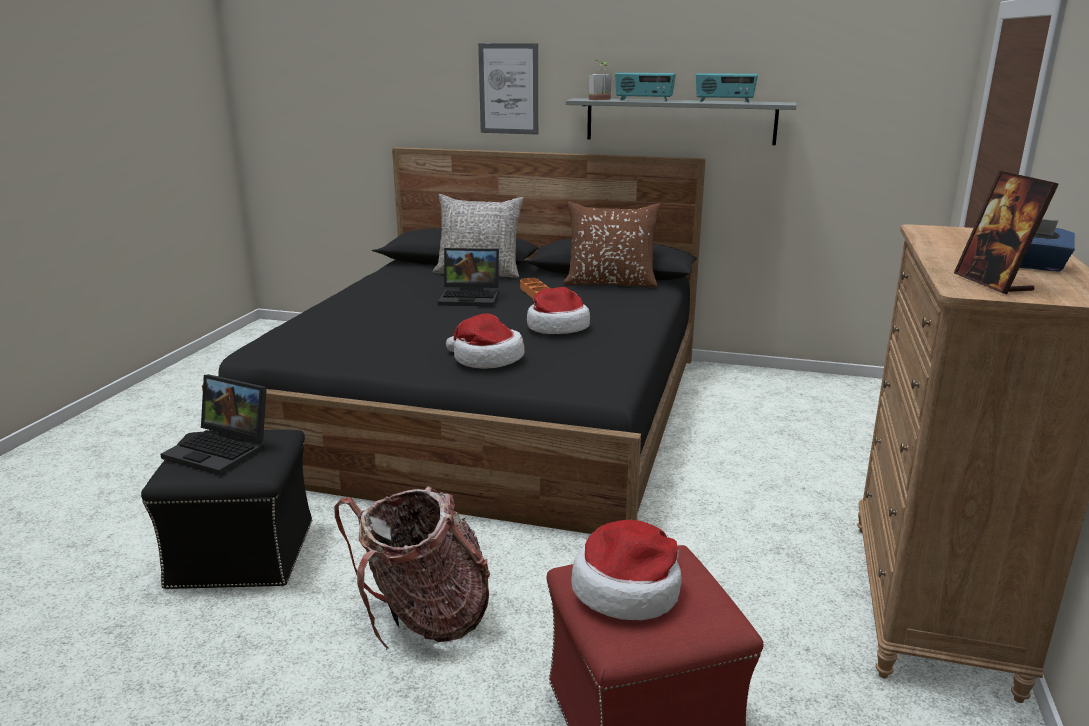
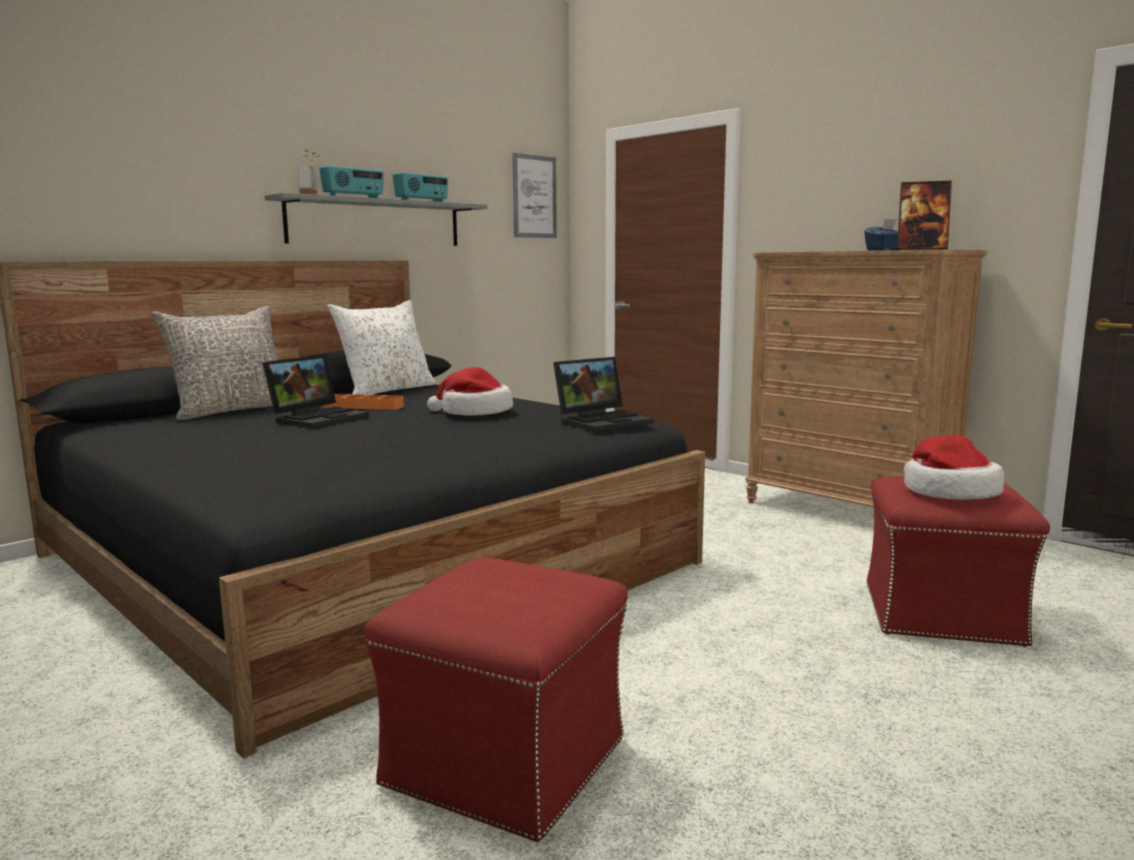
camera: 60 degrees left, 10 degrees down
(222, 450) = (499, 591): laptop -> laptop (603, 421)
(244, 554) = (507, 760): black ottoman -> red ottoman
(425, 618) = (752, 668): backpack -> none
(486, 359) = (521, 434): hat -> none
(508, 89) = (179, 180): picture -> picture (534, 196)
(610, 283) = (387, 390): brown pillow -> white pillow

